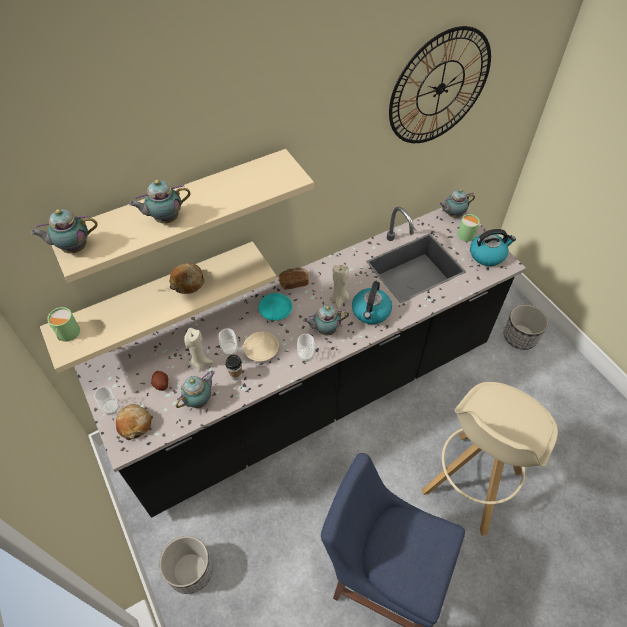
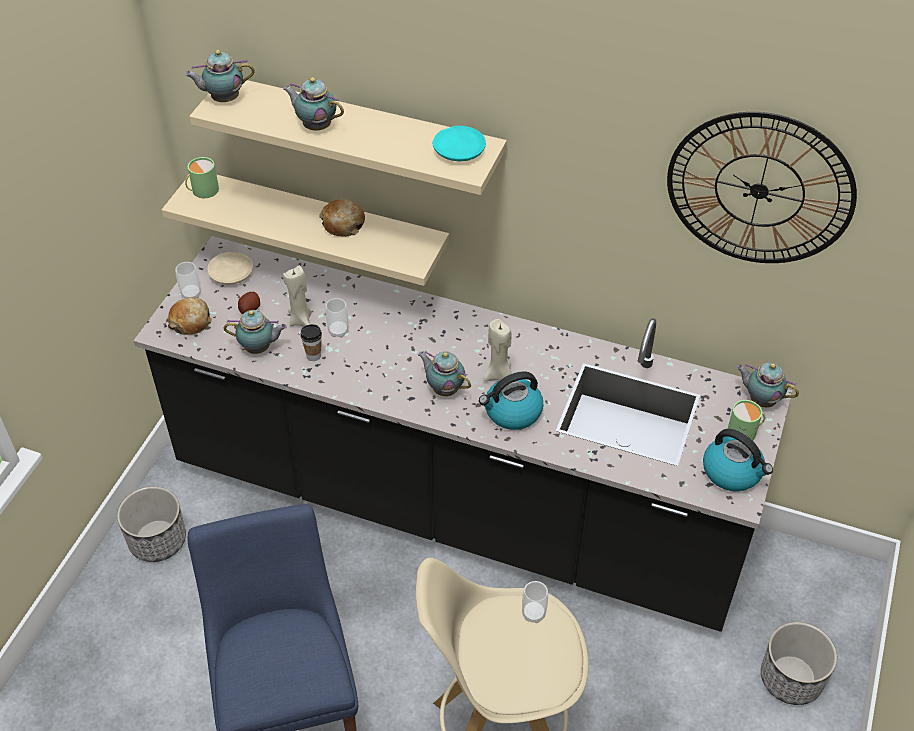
camera: 50 degrees right, 5 degrees down
(73, 248) = (223, 99): teapot -> teapot turned 45 degrees counterclockwise
(261, 349) = (364, 354): beige plate -> beige plate (232, 274)
(275, 310) = (426, 332): turquoise plate -> turquoise plate (459, 151)
(294, 282) = (480, 323): bread -> none
(306, 355) = (394, 394): cup -> cup (533, 613)

